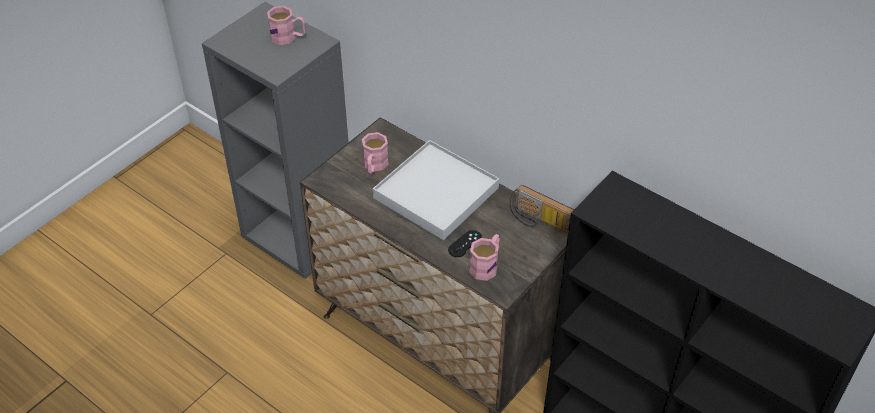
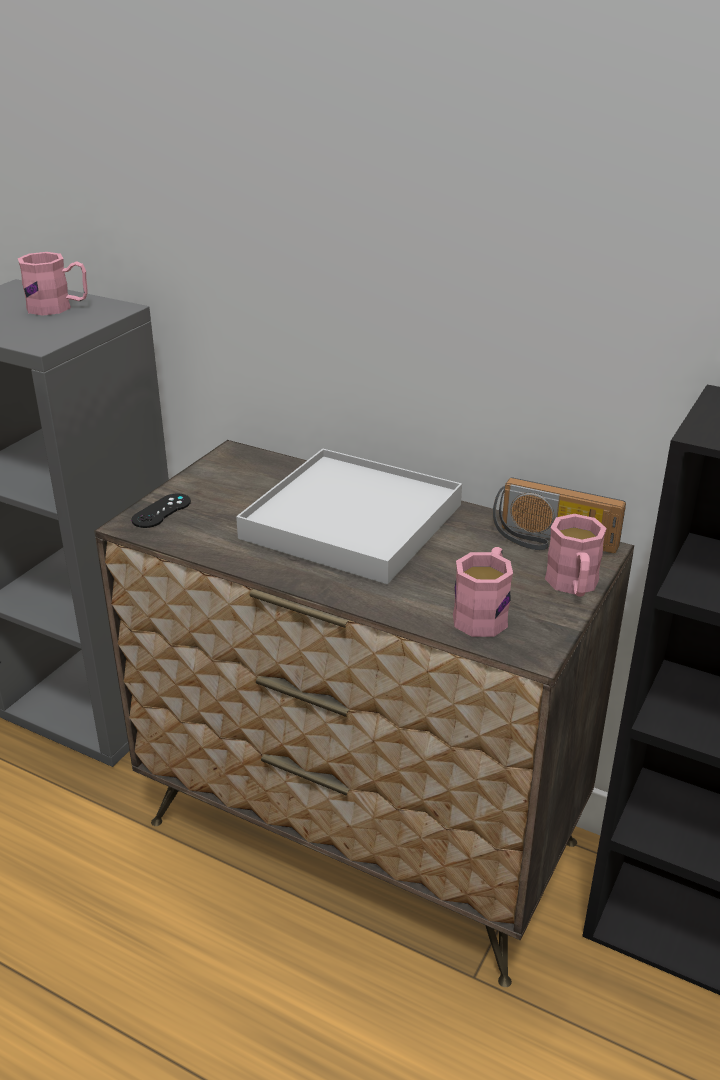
camera: 10 degrees left, 15 degrees down
(374, 166) = (230, 498): pink mug -> pink mug (573, 586)
(465, 244) = (430, 586): black game controller -> black game controller (161, 511)

